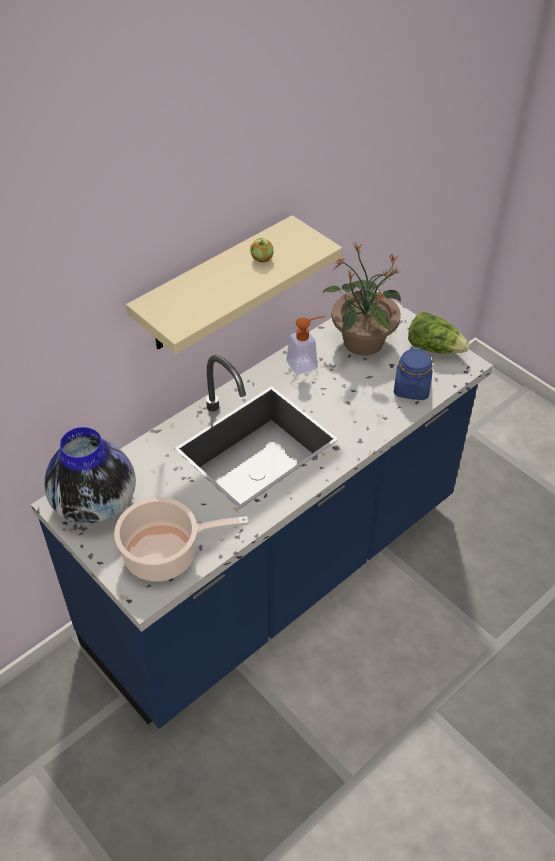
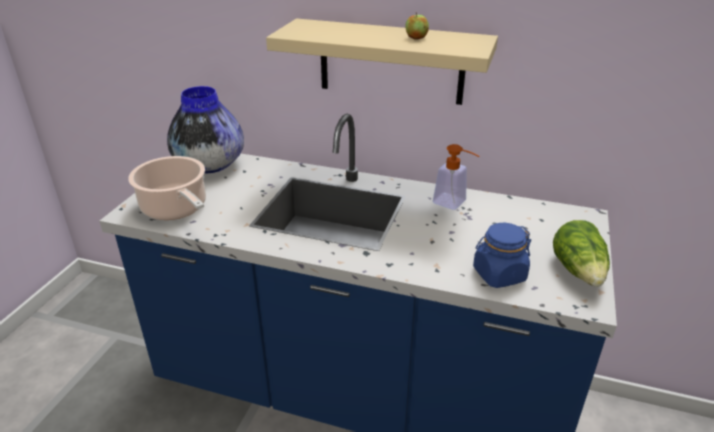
camera: 60 degrees right, 15 degrees down
(362, 342) = (521, 224): potted plant -> none

